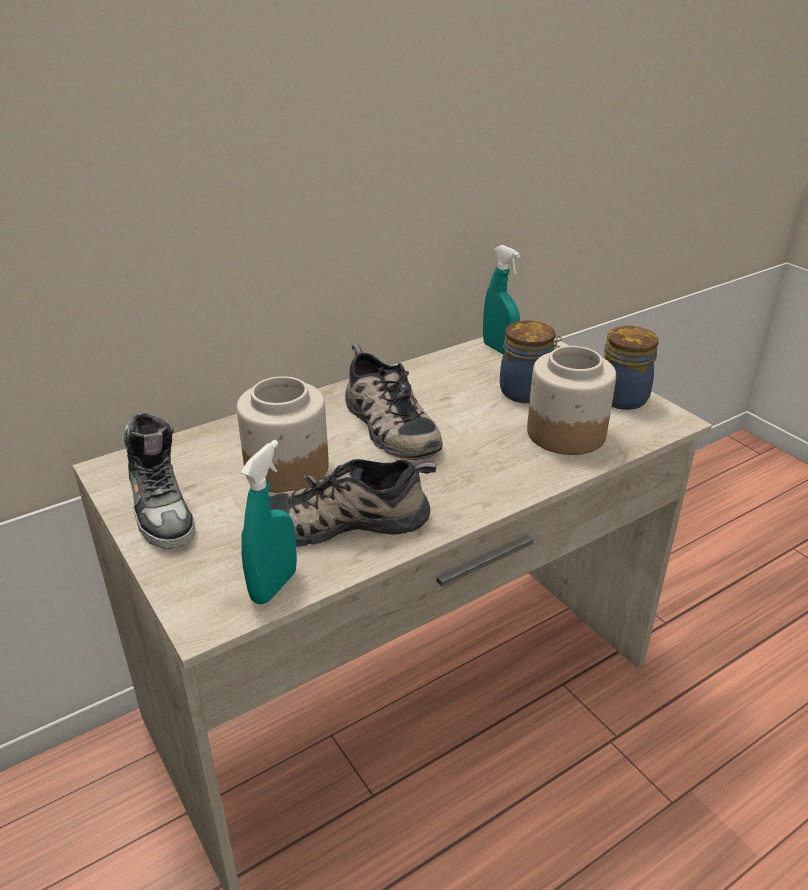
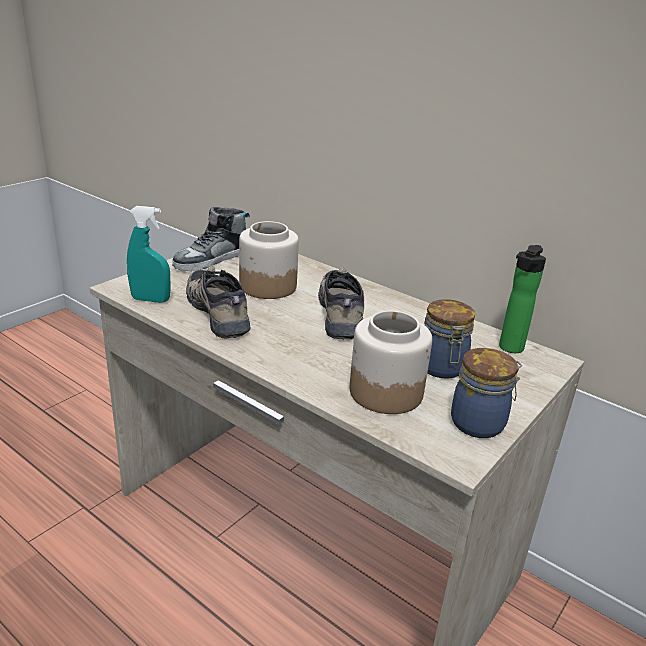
camera: 70 degrees right, 5 degrees down
(387, 425) = (343, 312): shoe -> shoe turned 135 degrees clockwise
(499, 349) = (509, 349): turquoise spray bottle -> bottle

